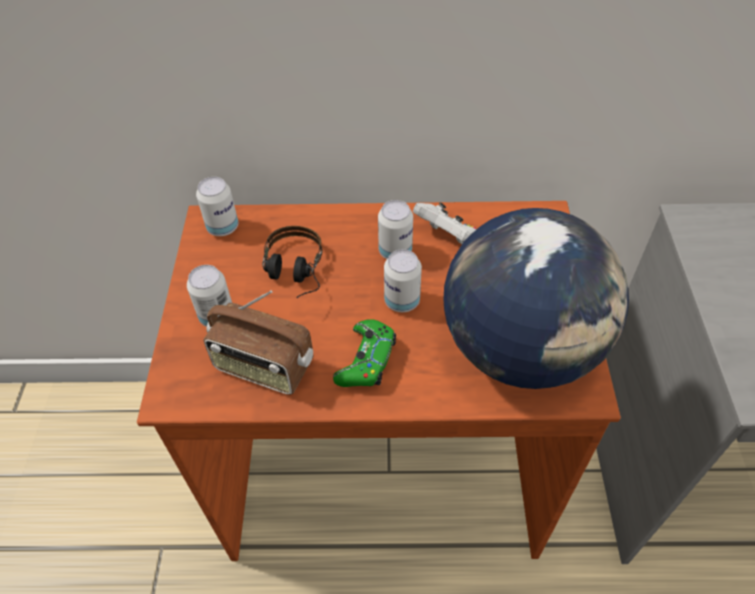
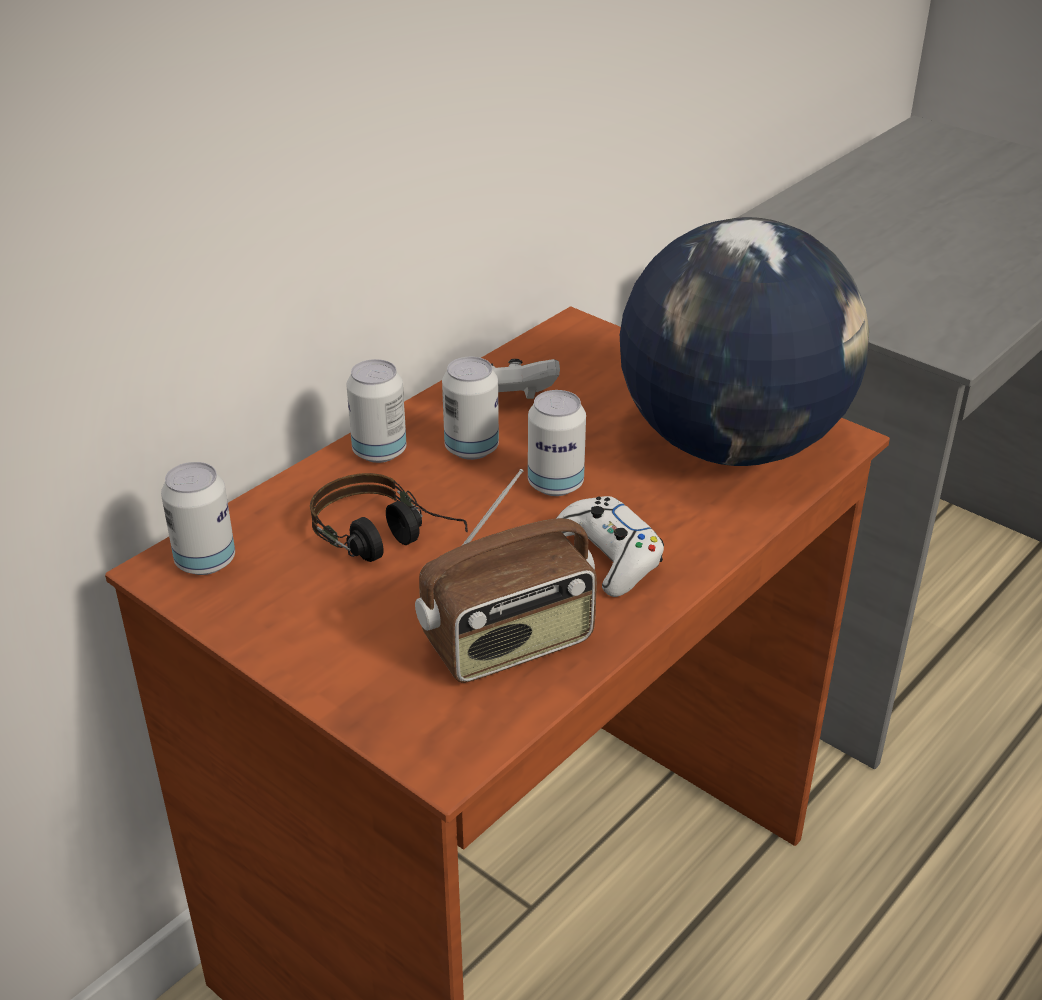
camera: 50 degrees left, 15 degrees down
(217, 316) = (363, 644): can -> can (379, 451)
(366, 360) = (608, 556): green game controller -> white game controller

